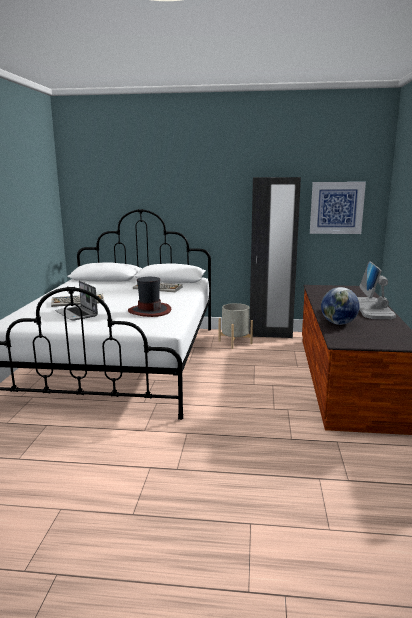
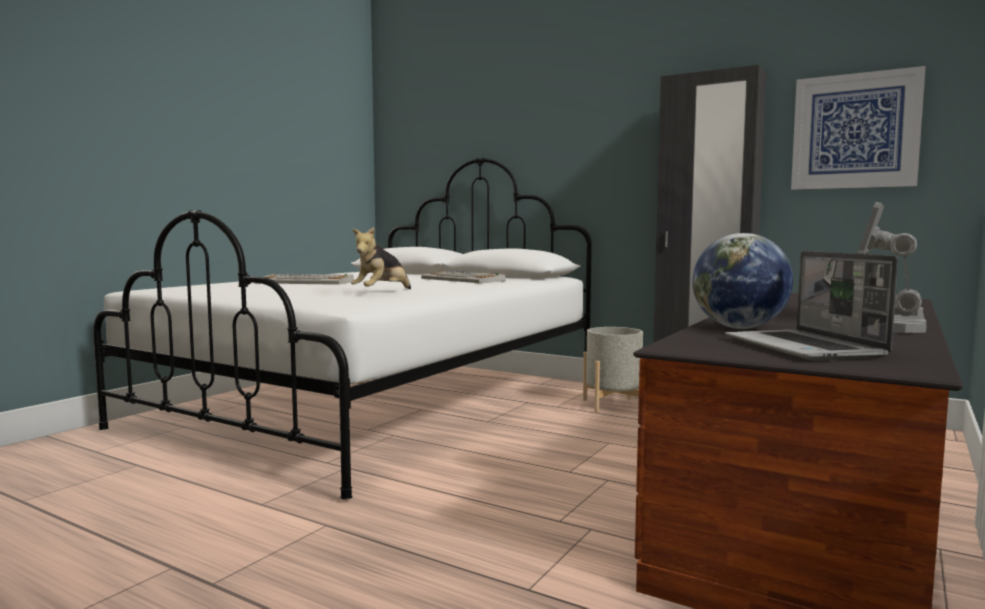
camera: 25 degrees right, 10 degrees down
(77, 314) = (267, 289): laptop -> laptop (804, 348)
(149, 311) = (382, 292): hat -> plush toy

